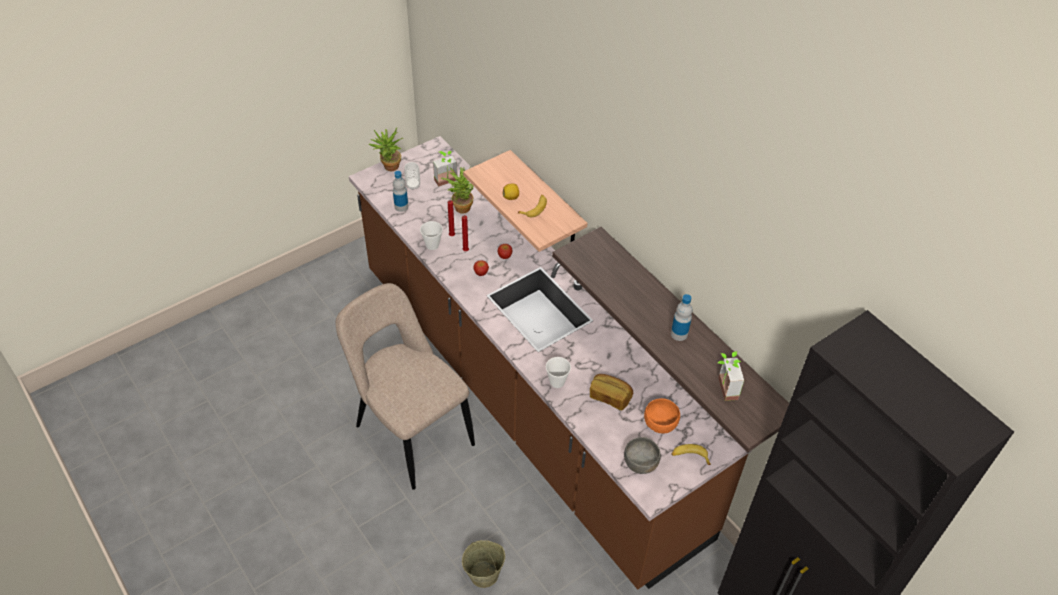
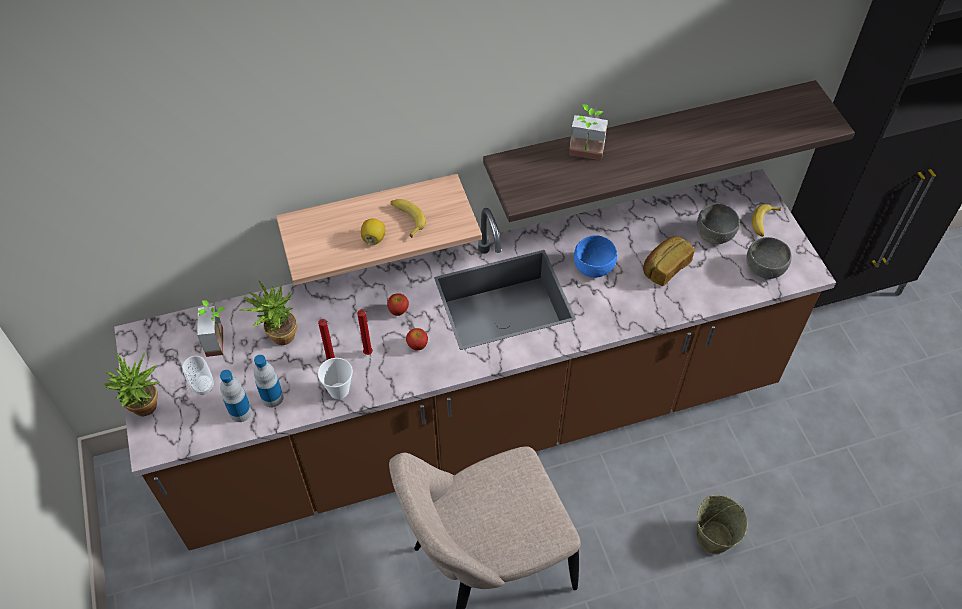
camera: 70 degrees left, 5 degrees up
(557, 382) = (629, 313): cup -> none
(590, 352) = (593, 267): none -> blue bowl
(660, 423) = (714, 234): orange bowl -> grey bowl
(679, 334) = (684, 138): bottle -> bottle (272, 398)
(722, 389) = (772, 127): potted plant -> potted plant (585, 156)

